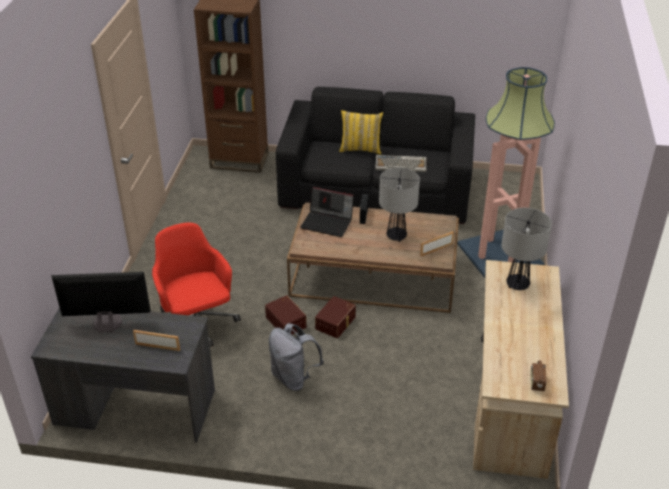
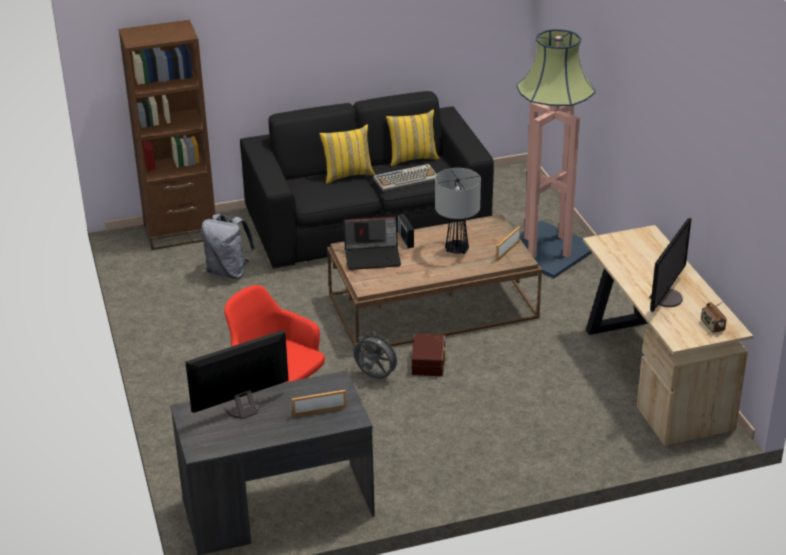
camera: 25 degrees left, 5 degrees down
(286, 321) = (375, 377): brown storage box -> grey fan
(294, 378) = (427, 426): grey backpack -> grey backpack (229, 272)
(421, 148) = (412, 158): none -> yellow pillow
(515, 340) = (666, 298): none -> monitor
(517, 284) = (629, 251): table lamp -> none

